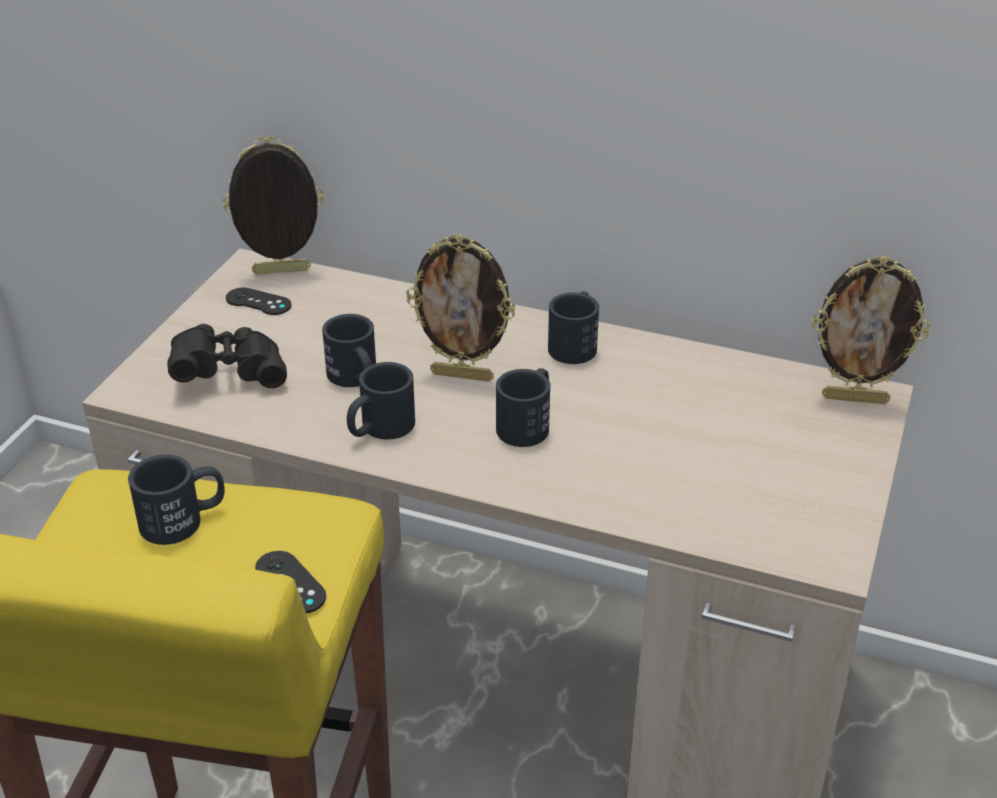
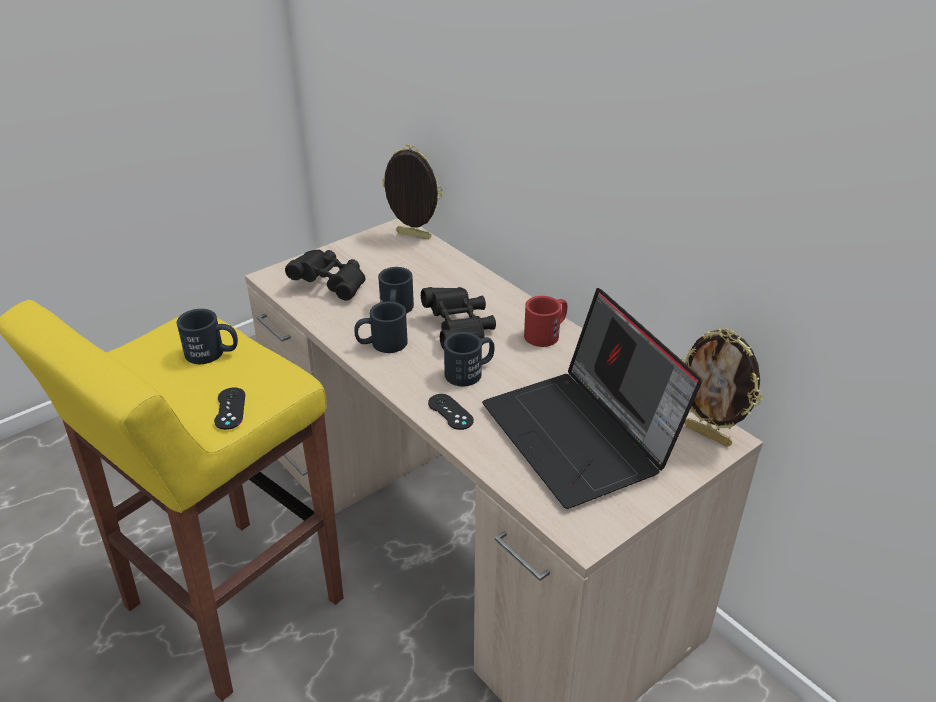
camera: 30 degrees right, 0 degrees up
(258, 302) = (384, 249): black game controller -> black game controller (450, 412)
(463, 375) = (459, 329): picture frame -> black binoculars
(575, 343) = (547, 333): black mug -> red mug
(729, 451) = (582, 436): none -> laptop

